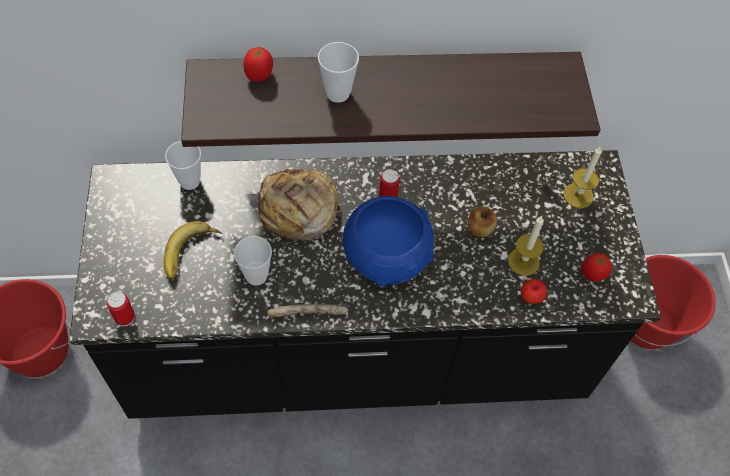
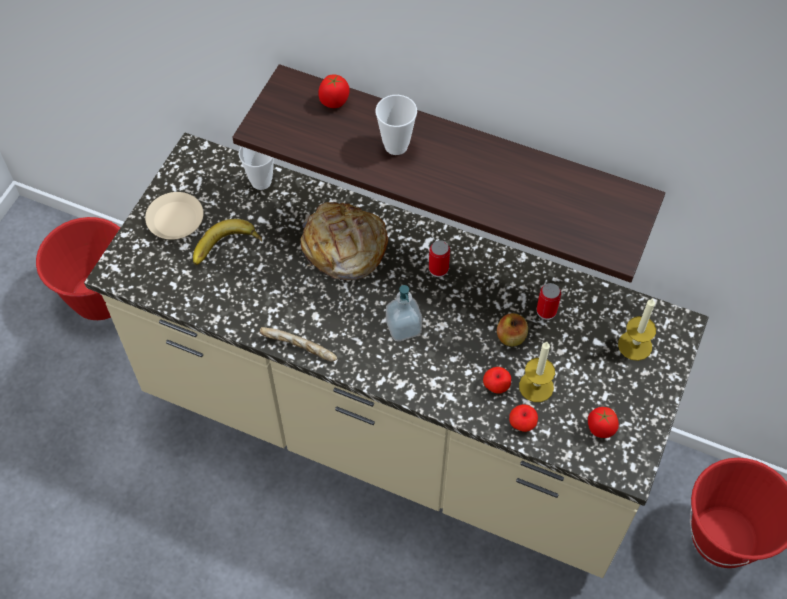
camera: 30 degrees right, 0 degrees up
(125, 317) = (139, 282): can -> can (546, 311)
(127, 246) = (175, 220): none -> beige plate
(256, 276) = (272, 293): cup -> none
(357, 352) = (393, 427): black counter -> beige counter
(388, 258) = (403, 327): blue bowl -> soap dispenser
(492, 275) = (496, 386): none -> apple

